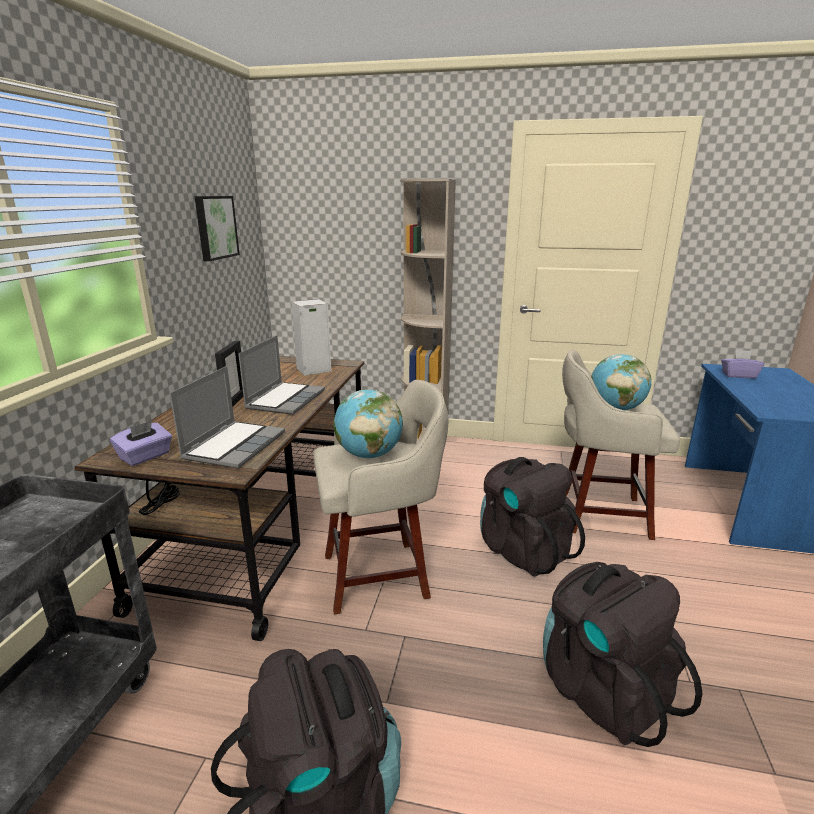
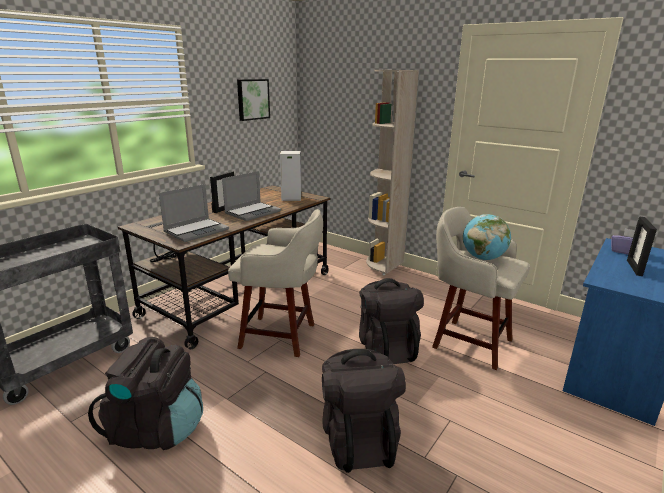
camera: 25 degrees right, 0 degrees up
(145, 457) = (150, 228): purple tissue box -> none
(369, 455) = (274, 252): globe -> none
(770, 391) = (635, 268): none -> picture frame

